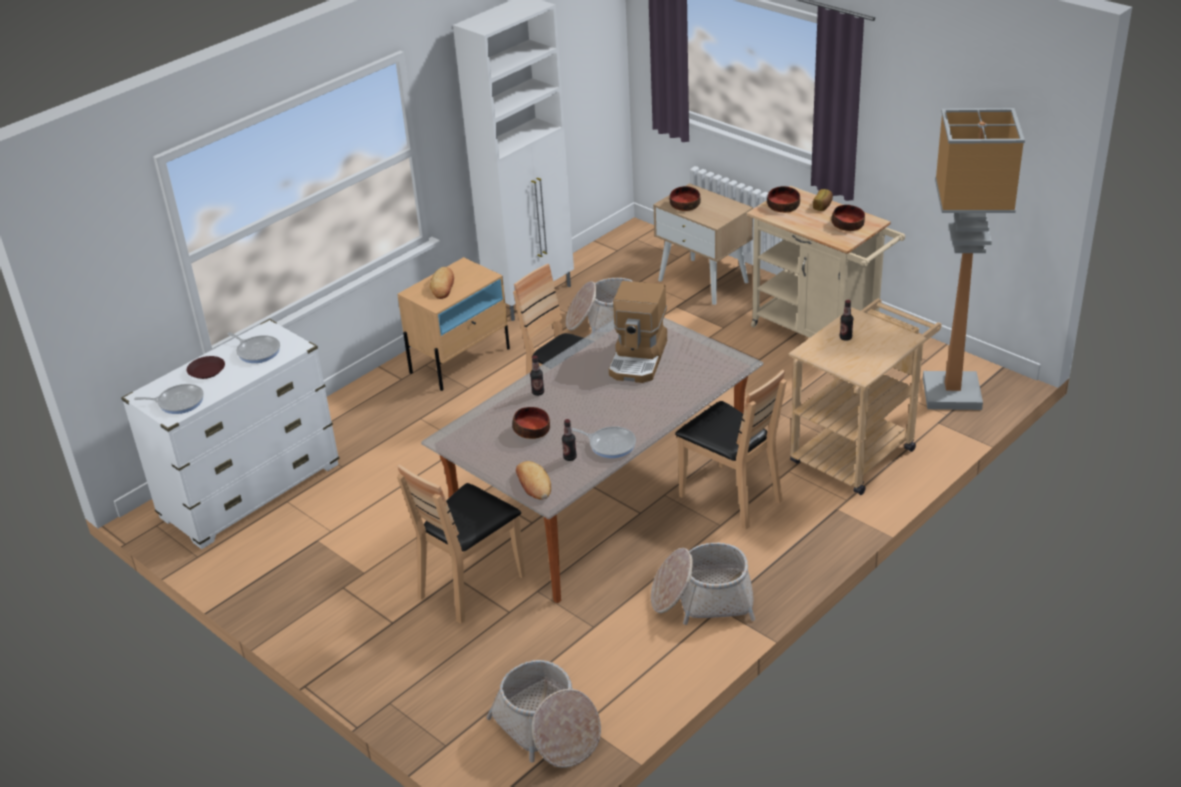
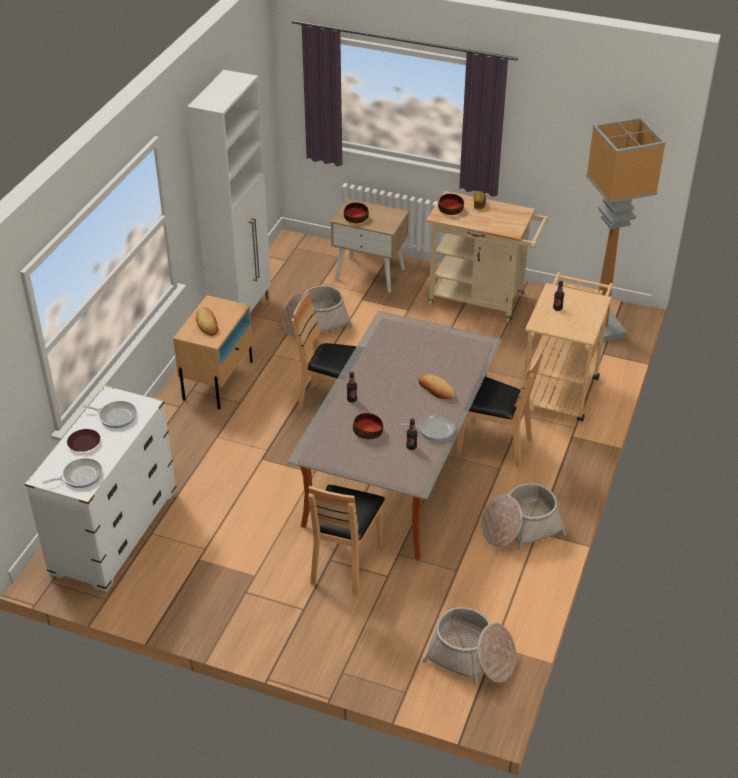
camera: 25 degrees left, 5 degrees up
(533, 484) = (398, 474): bread -> bread (436, 389)
(639, 359) = (410, 355): coffee machine -> none
(847, 225) = (507, 217): bowl -> none

